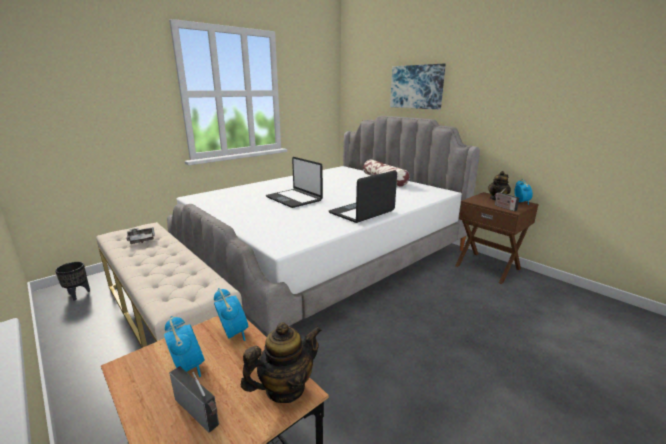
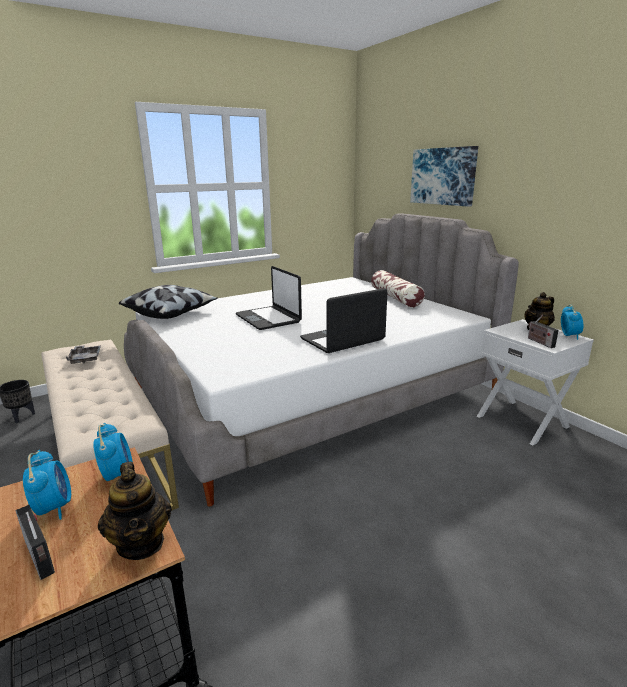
camera: 10 degrees right, 0 degrees up
(209, 197) = (171, 313): none -> pillow
(285, 388) = (141, 543): teapot -> teapot turned 90 degrees clockwise
(488, 267) = (522, 421): brown nightstand -> white nightstand

